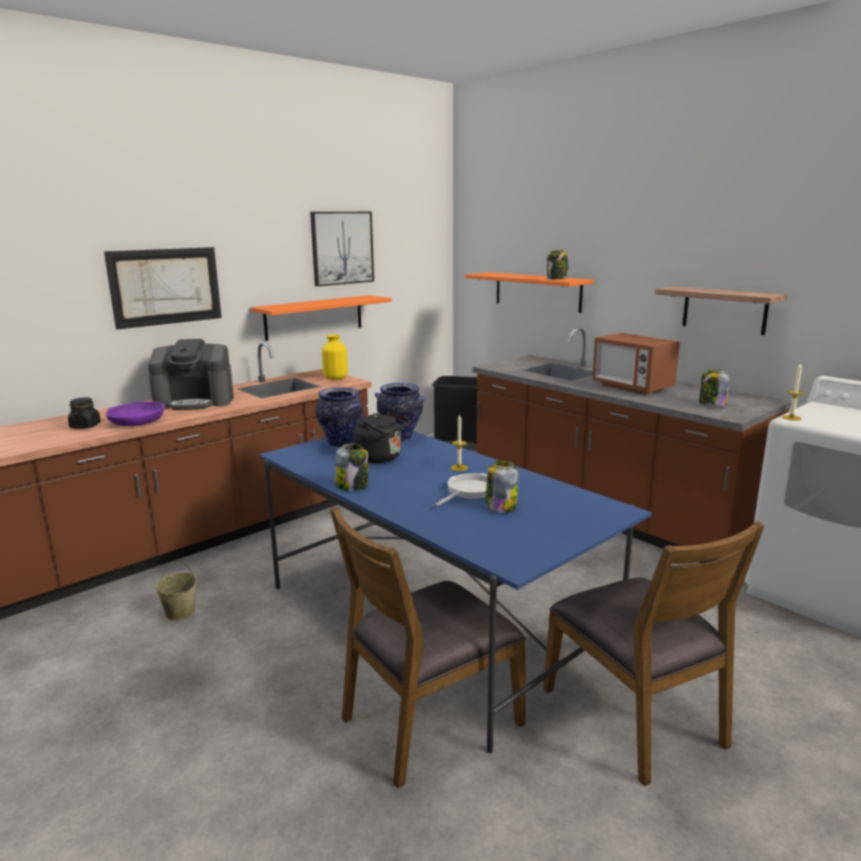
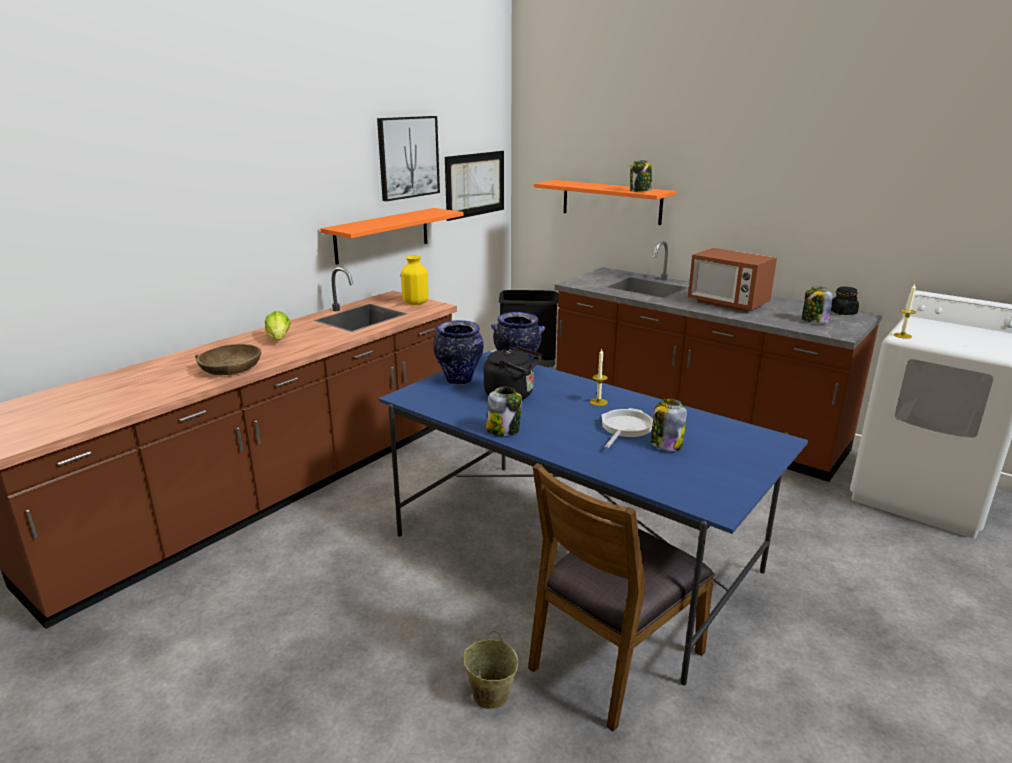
camera: 10 degrees left, 5 degrees up
(85, 426) = (173, 377): black jar -> black jar (842, 312)
(136, 422) = (230, 368): purple bowl -> brown bowl
(166, 286) = (235, 210): picture -> picture (475, 184)
(180, 612) = (306, 572): beige bucket -> beige bucket (490, 694)
(195, 401) = (279, 339): coffee machine -> lettuce
(635, 715) = (800, 632): brown chair -> none
(724, 310) = (816, 225): shelf -> none

